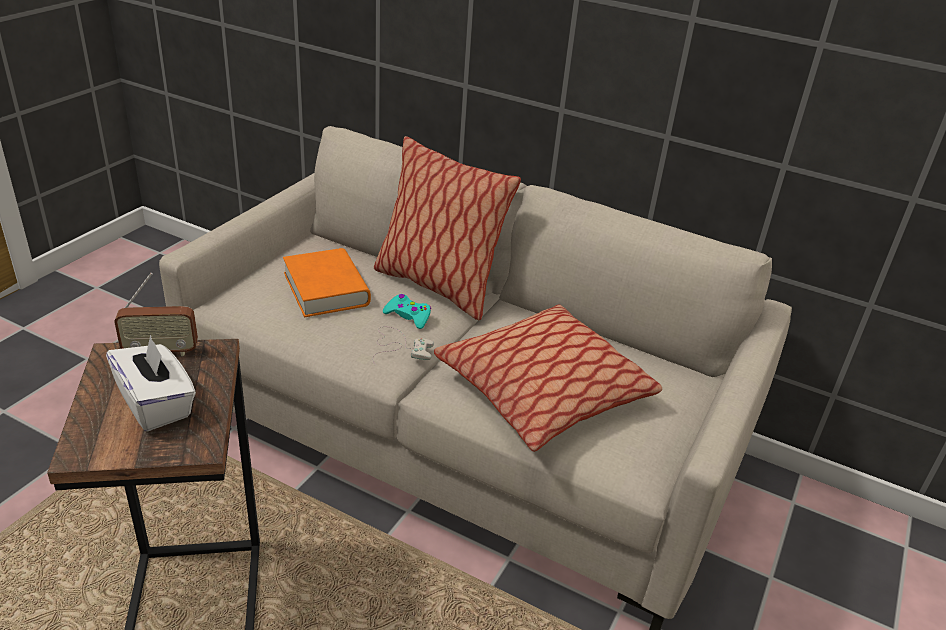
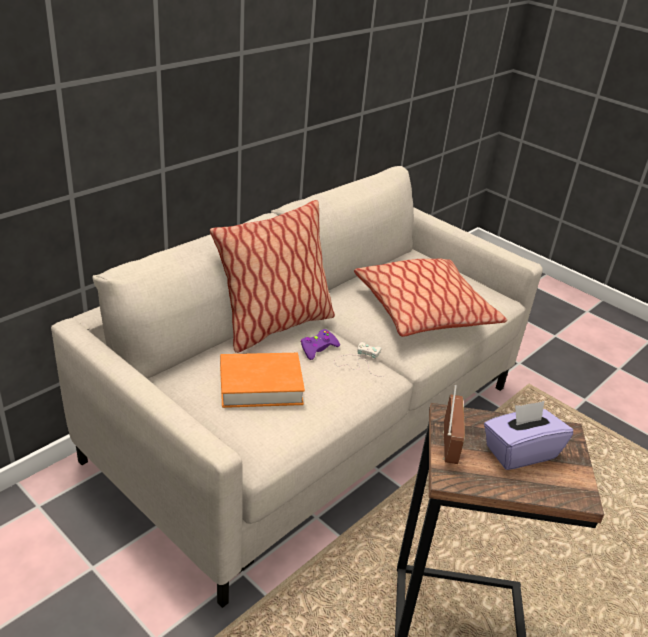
camera: 75 degrees left, 0 degrees up
(156, 404) = (520, 452): white tissue box -> purple tissue box
(408, 316) = (318, 348): turquoise game controller -> purple game controller

